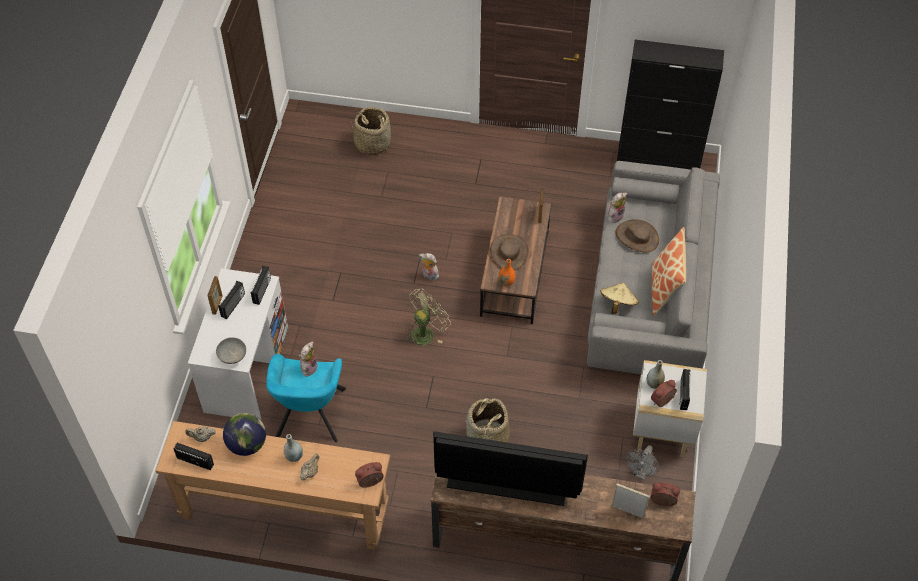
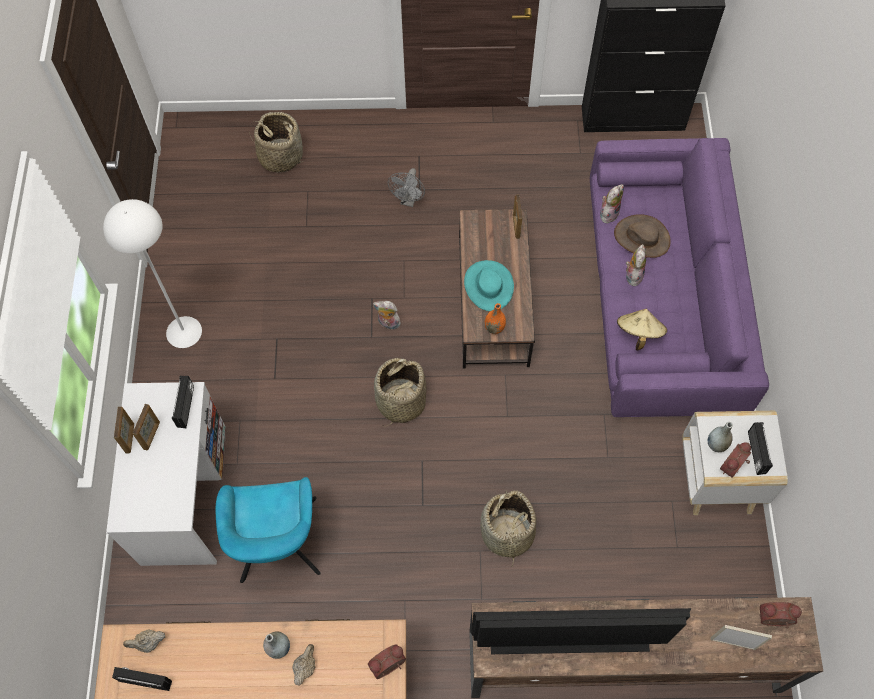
camera: 10 degrees left, 10 degrees up
(232, 356) = (165, 511): grey bowl -> none
(233, 305) = (152, 435): radio -> picture frame
(247, 444) = (211, 641): globe -> none
(270, 256) = (184, 331): none -> white floor lamp
(308, 367) = (267, 496): plush toy -> plush toy (633, 275)
(426, 332) = (400, 402): green fan -> basket
(509, 252) = (488, 286): brown hat -> turquoise hat
(640, 473) = (704, 545): grey fan -> grey fan (409, 200)
(649, 292) = (661, 300): grey sofa -> purple sofa
(664, 289) = (691, 302): pillow -> none

